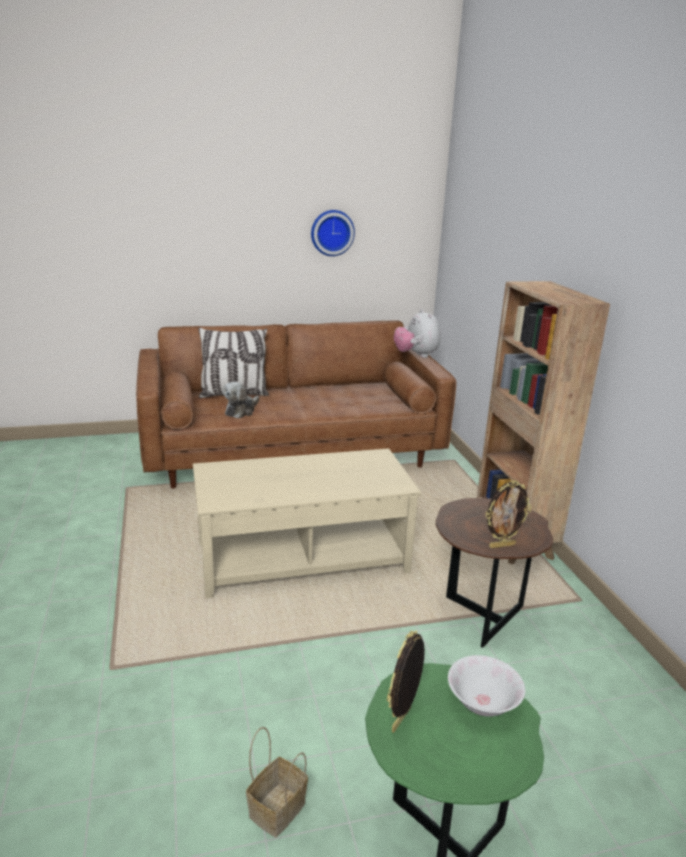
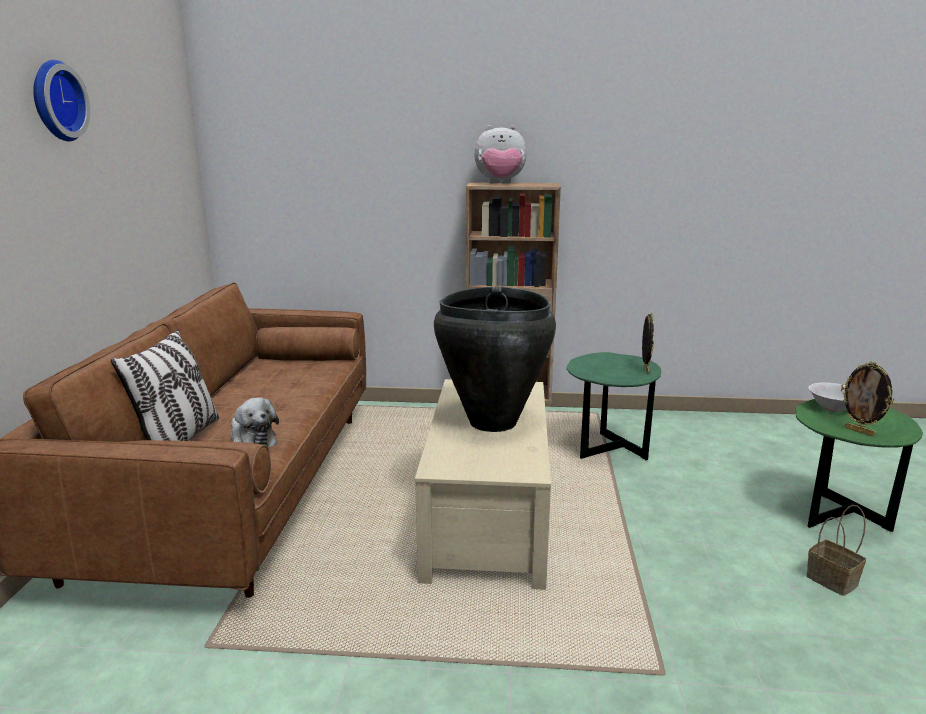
camera: 70 degrees left, 5 degrees down
(304, 478) = (492, 422): none -> black vase
(332, 232) = (131, 187): wall clock -> wall clock (55, 101)
(416, 355) = (277, 313): plush toy -> plush toy (500, 183)
(479, 616) = (608, 452): brown side table -> green side table

